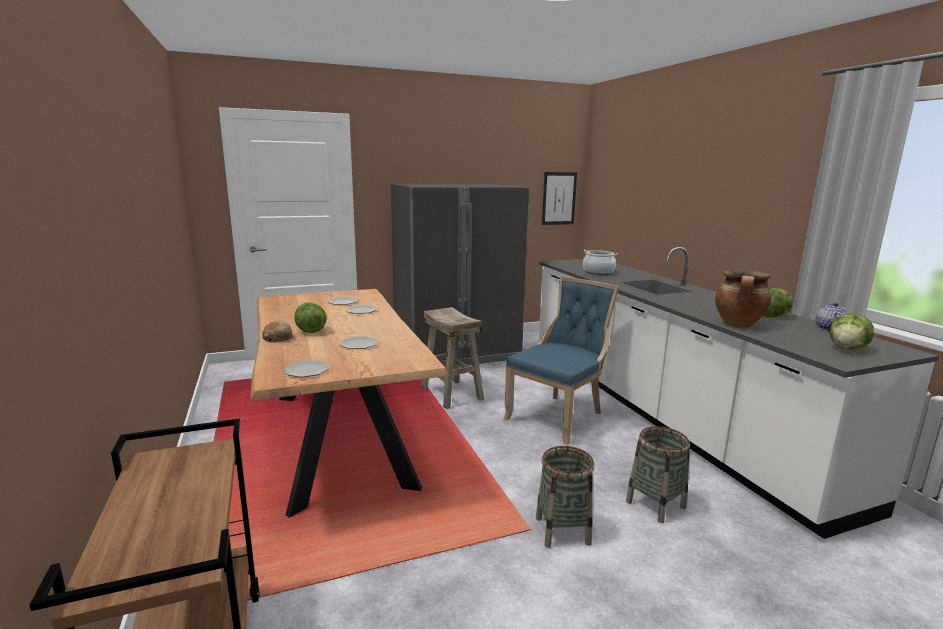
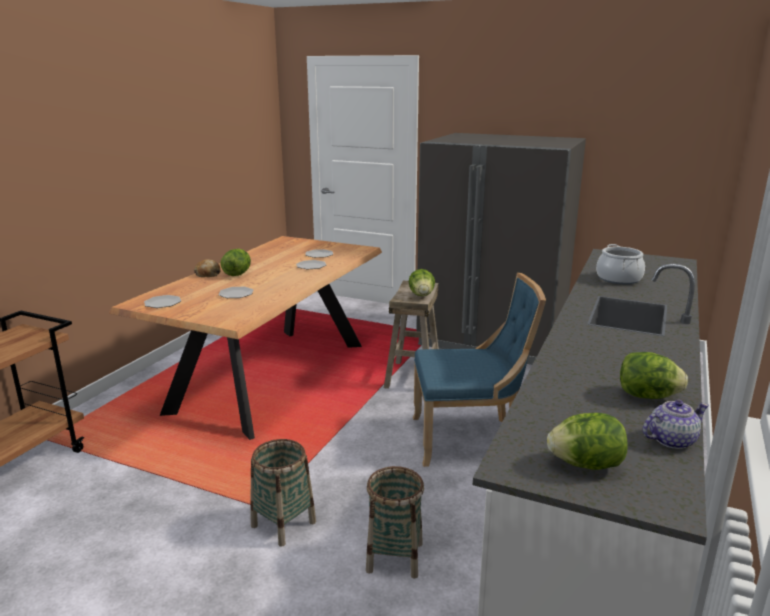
camera: 45 degrees right, 5 degrees up
(461, 317) = (421, 295): none -> lettuce
(559, 198) = (694, 163): picture -> none
(738, 325) = (553, 387): cooking pot -> none

